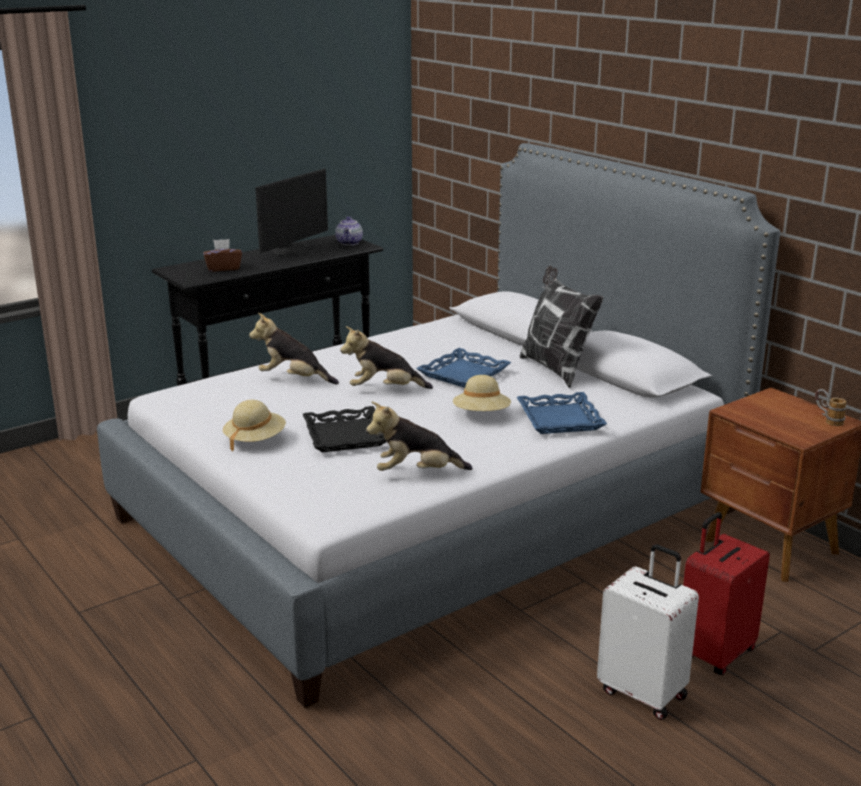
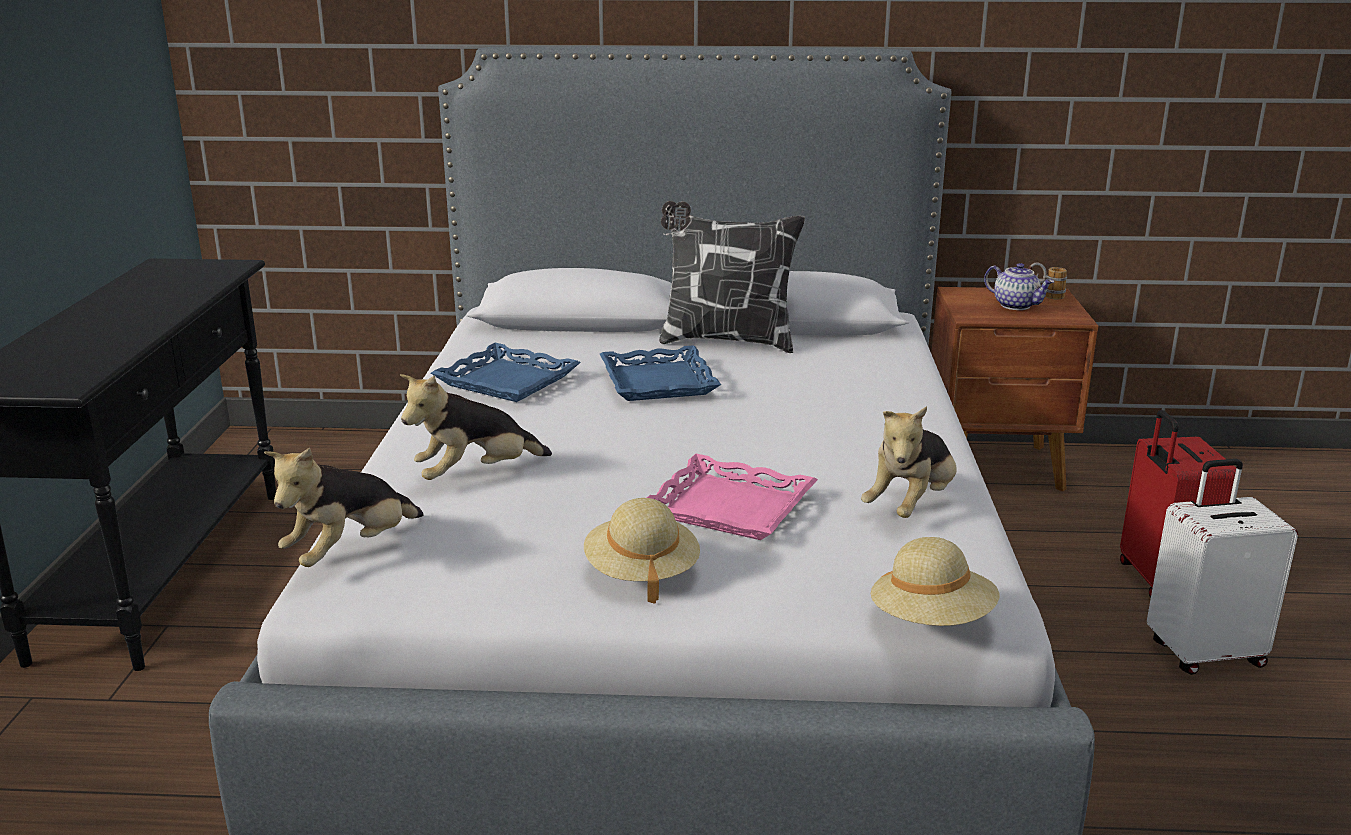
camera: 50 degrees left, 0 degrees up
(223, 268) = (78, 353): brown tissue box -> none
(291, 250) = (130, 299): monitor -> none
(344, 436) = (729, 508): black tray -> pink tray
(350, 243) = (200, 267): teapot -> teapot (1016, 305)
(384, 390) = (622, 436): plush toy -> plush toy (350, 552)
(481, 415) = (792, 415): beige hat -> beige hat (932, 620)
(560, 419) = (869, 385): blue tray -> blue tray (508, 381)

